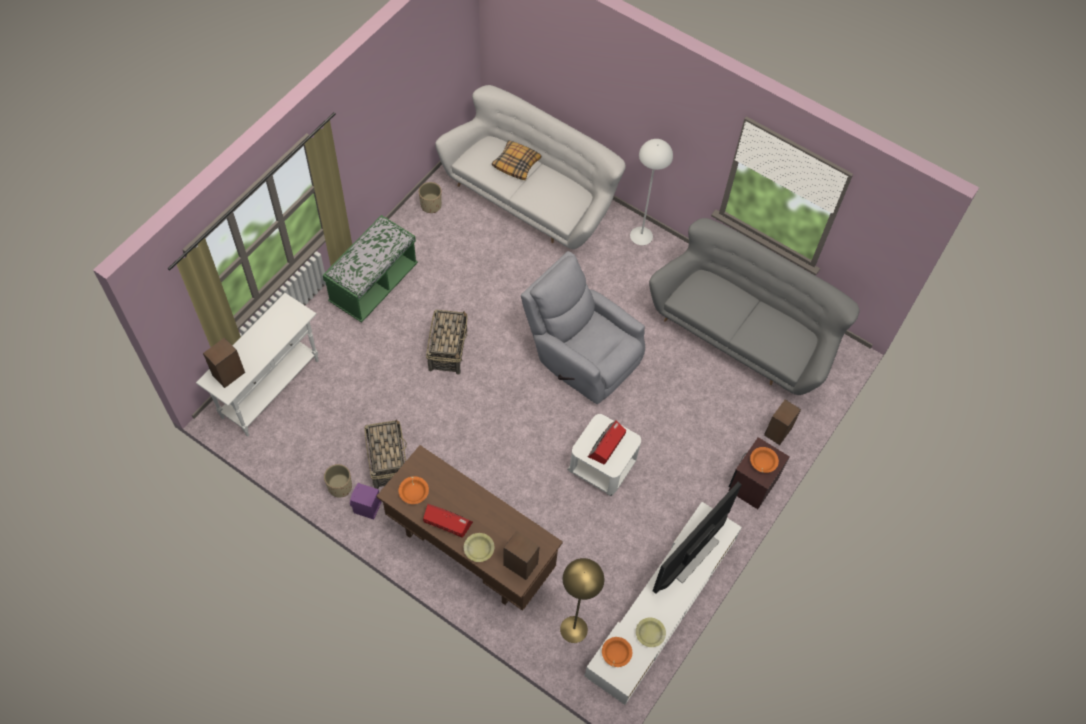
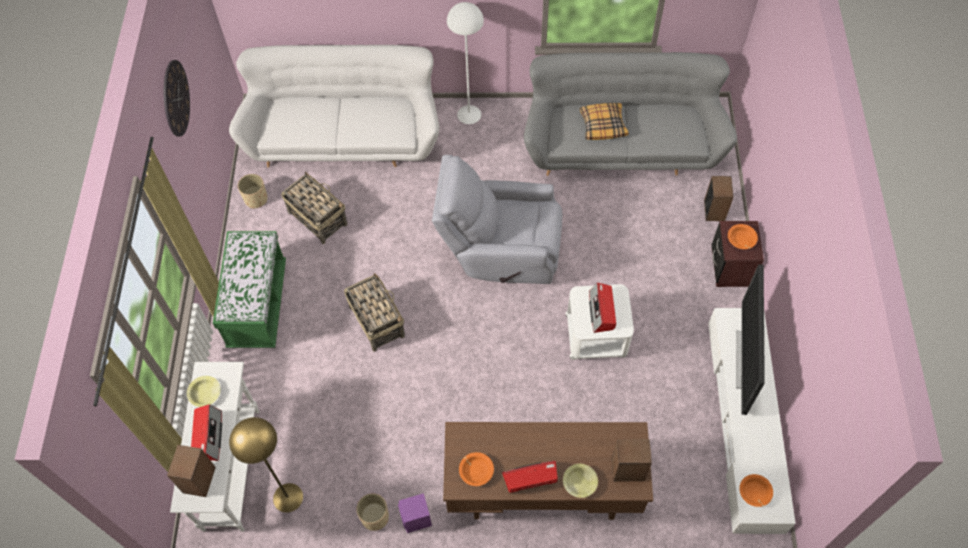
camera: 30 degrees left, 0 degrees up
(256, 348) = (208, 436): none -> radio
(388, 94) = (176, 98): none -> wall clock
(388, 461) = (402, 461): basket -> basket (317, 217)
(516, 164) = (318, 111): pillow -> pillow (603, 125)
(573, 629) = (689, 498): yellow floor lamp -> yellow floor lamp (287, 497)
(650, 634) = (767, 454): yellow bowl -> yellow bowl (205, 393)

